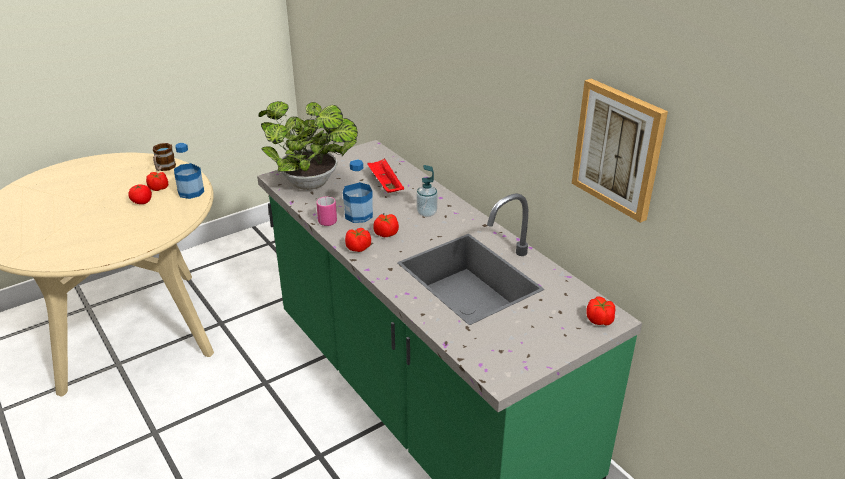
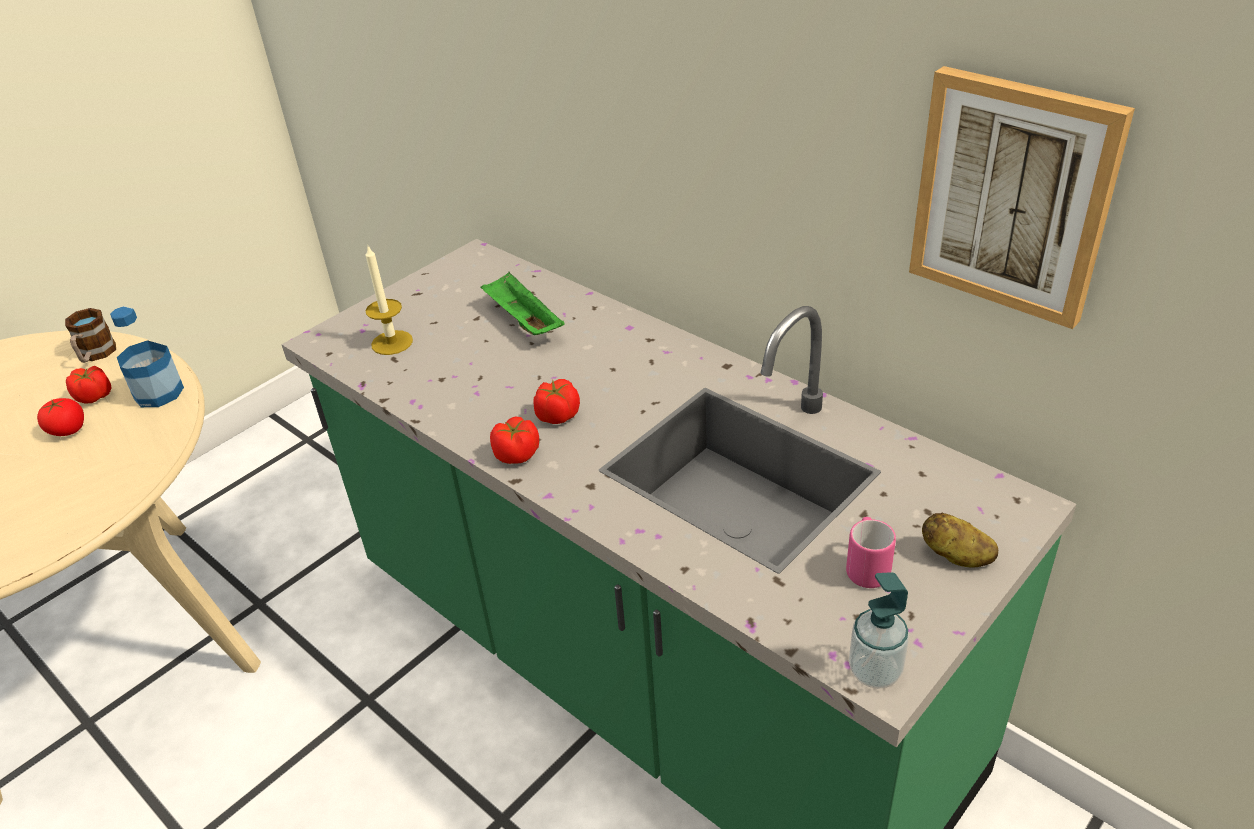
camera: 10 degrees left, 5 degrees up
(313, 184) = (392, 342): potted plant -> candle
(328, 220) = (443, 408): pink mug -> pink mug (866, 567)
(358, 215) = (495, 388): bottle -> none
(385, 185) = (522, 321): red tray -> green tray
(427, 213) = (616, 361): soap dispenser -> soap dispenser (875, 671)
(564, 334) = (956, 556): none -> potato
(599, 320) = (1003, 514): tomato -> none

